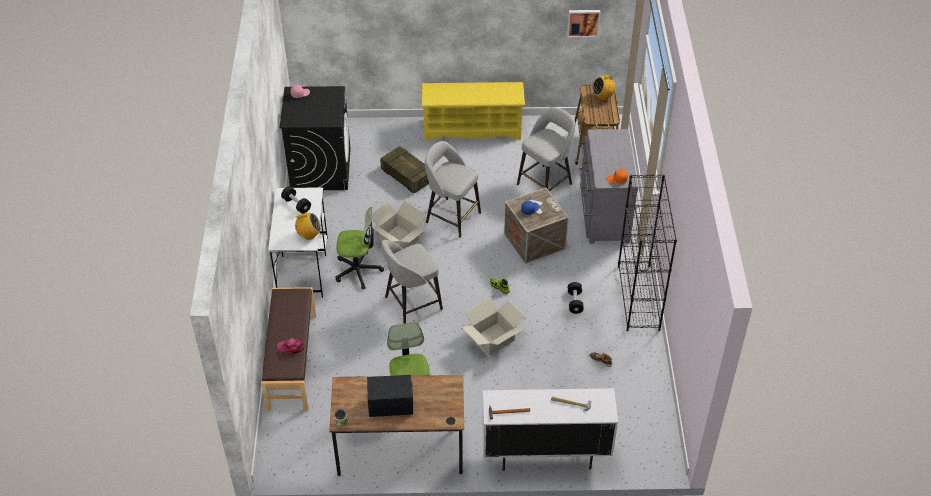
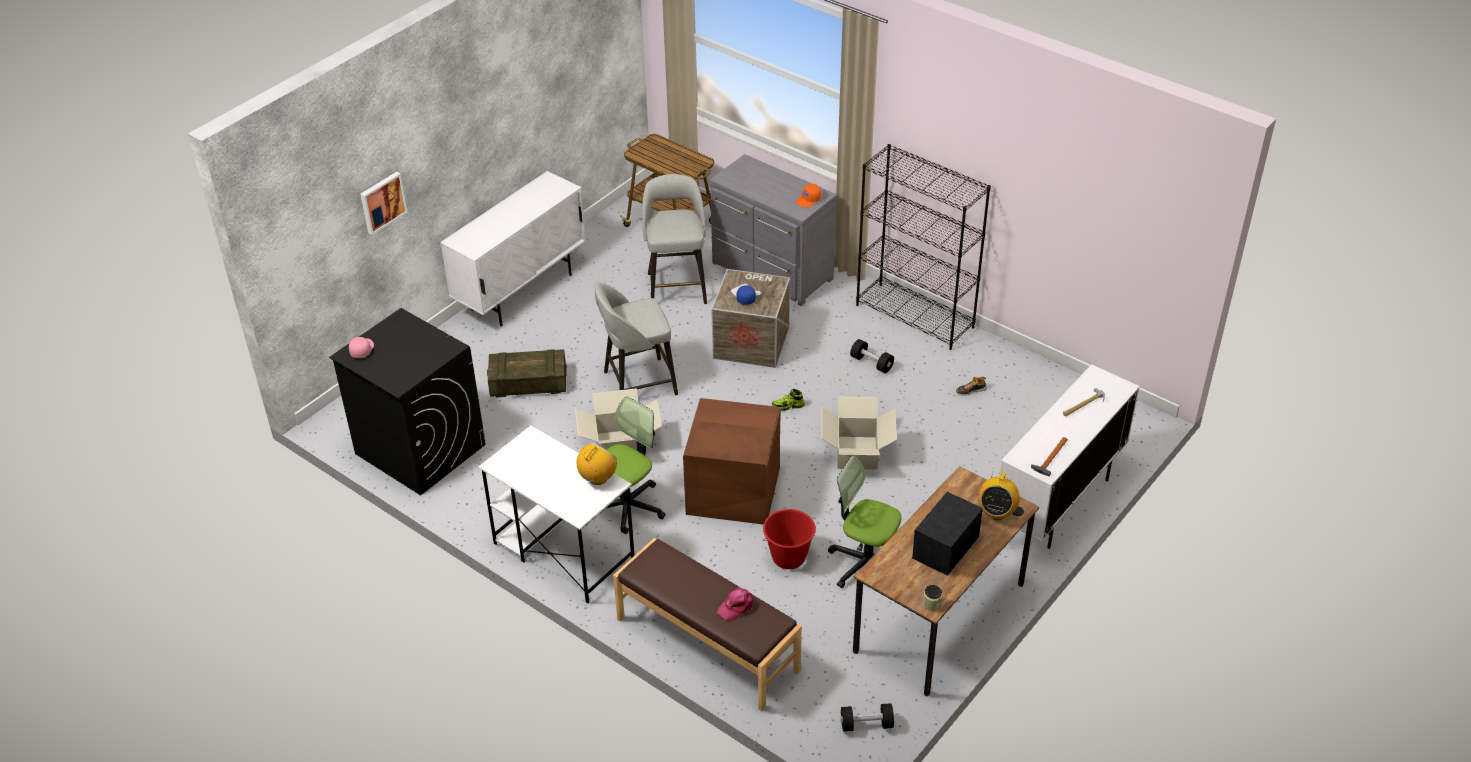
camera: 50 degrees left, 5 degrees down
(296, 205) = (532, 463): black dumbbell -> black dumbbell (866, 724)
(383, 357) = (789, 558): none -> red bucket
(411, 303) = (732, 489): grey stool -> brown storage box
(472, 128) = (522, 292): yellow shoe rack -> white cabinet
(583, 22) = (592, 71): picture -> picture (382, 202)
(603, 96) = (661, 149): radio -> radio (996, 512)

